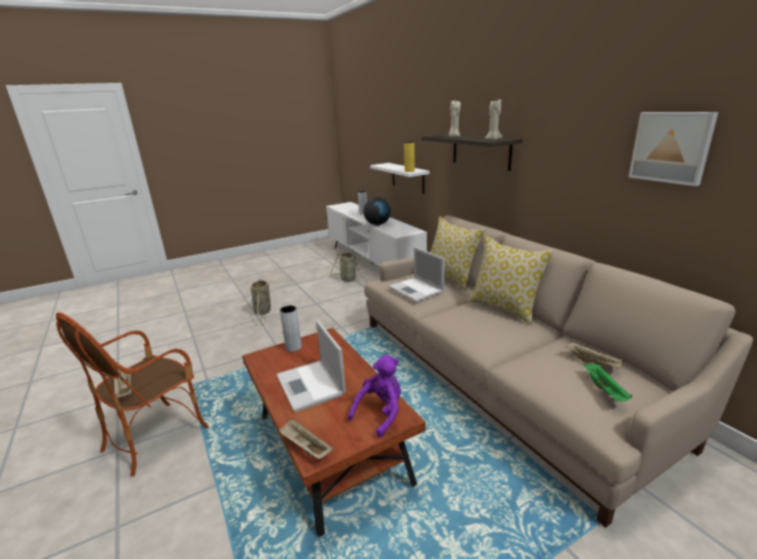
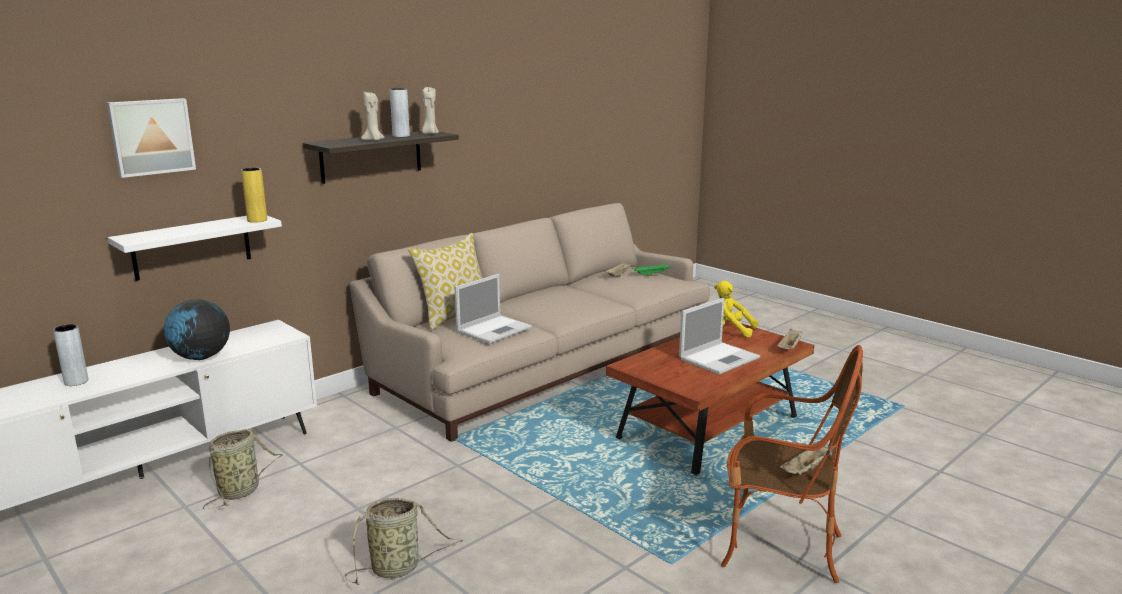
camera: 105 degrees left, 5 degrees down
(293, 347) = (662, 377): grey vase -> grey vase (401, 136)
(380, 413) = (729, 330): purple plush toy -> yellow plush toy
(505, 308) = (533, 295): pillow -> none
(671, 147) = (550, 116): picture -> picture (151, 136)

